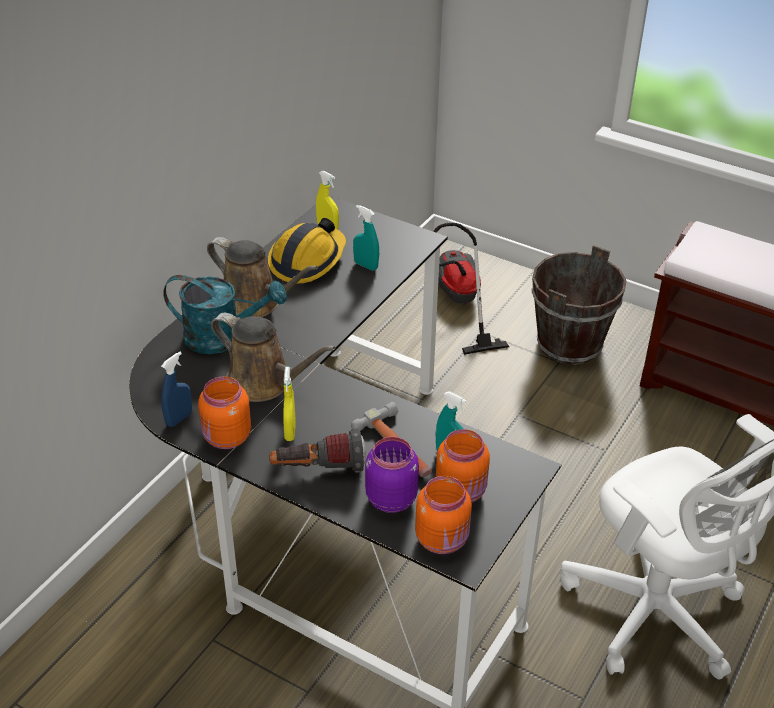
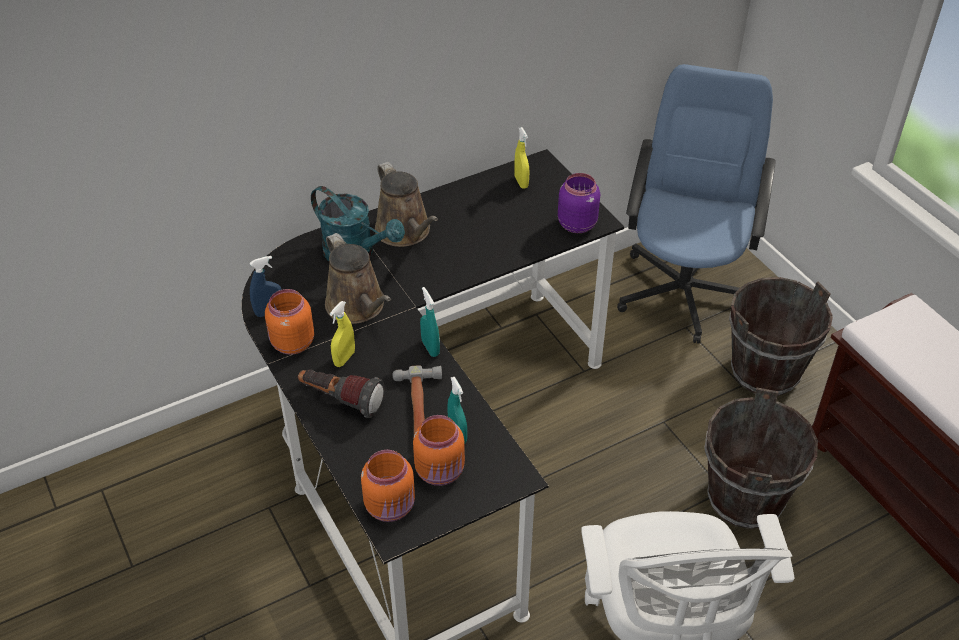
camera: 30 degrees right, 5 degrees up
(307, 260) = (480, 207): hard hat -> none
(366, 265) = (526, 229): turquoise spray bottle -> turquoise spray bottle (430, 348)
(390, 498) = (377, 451): purple jar -> purple jar (576, 223)
(457, 303) = (684, 291): vacuum cleaner -> blue office chair
(628, 450) = (746, 499): none -> brown bucket

